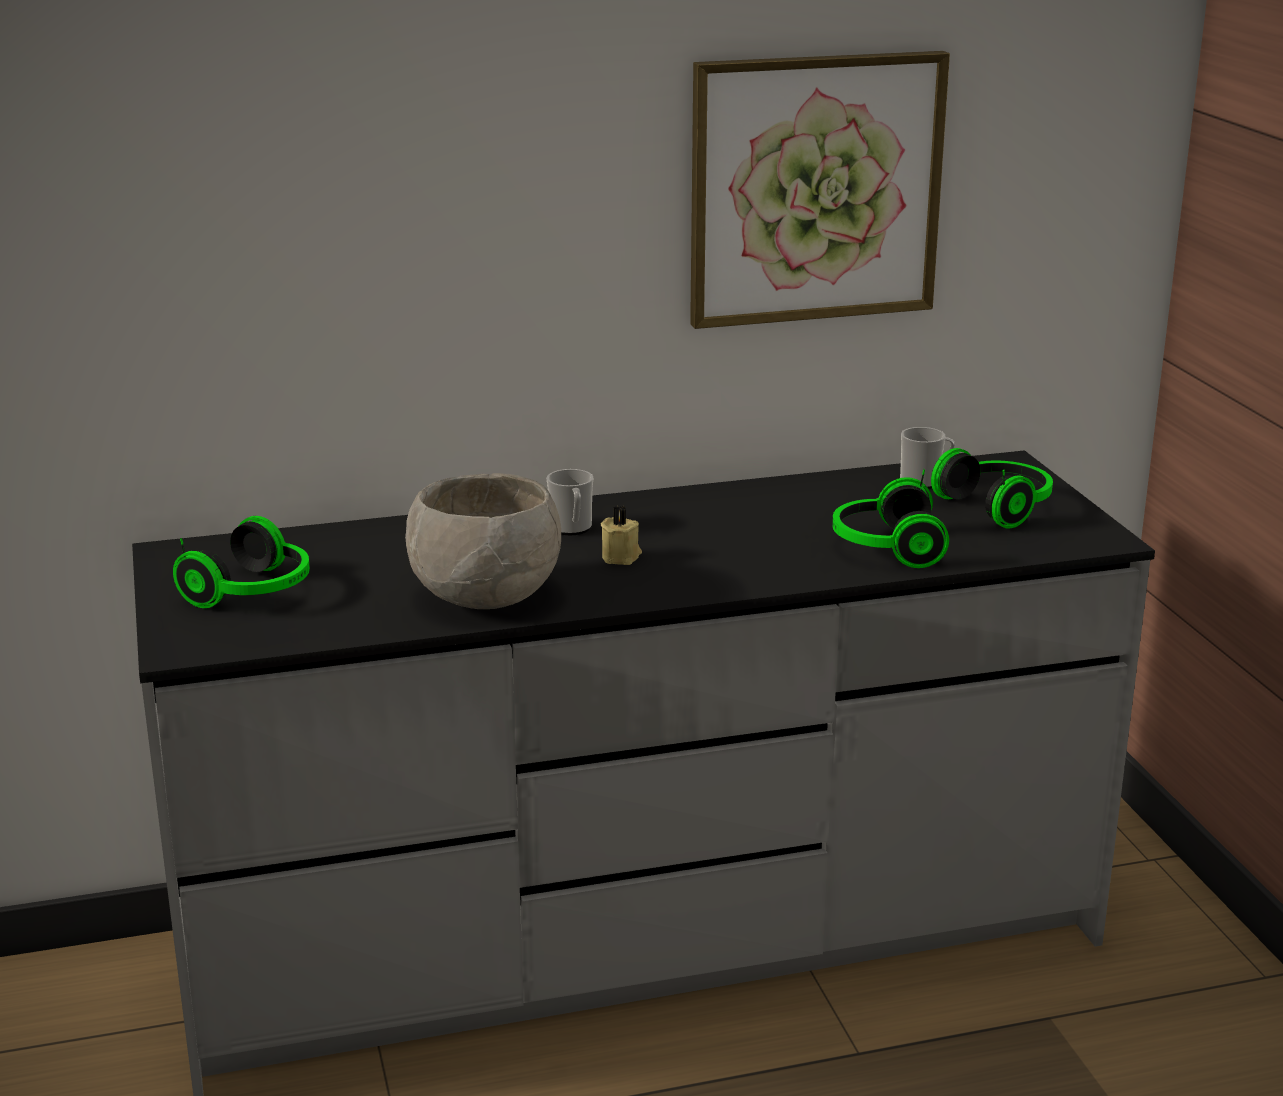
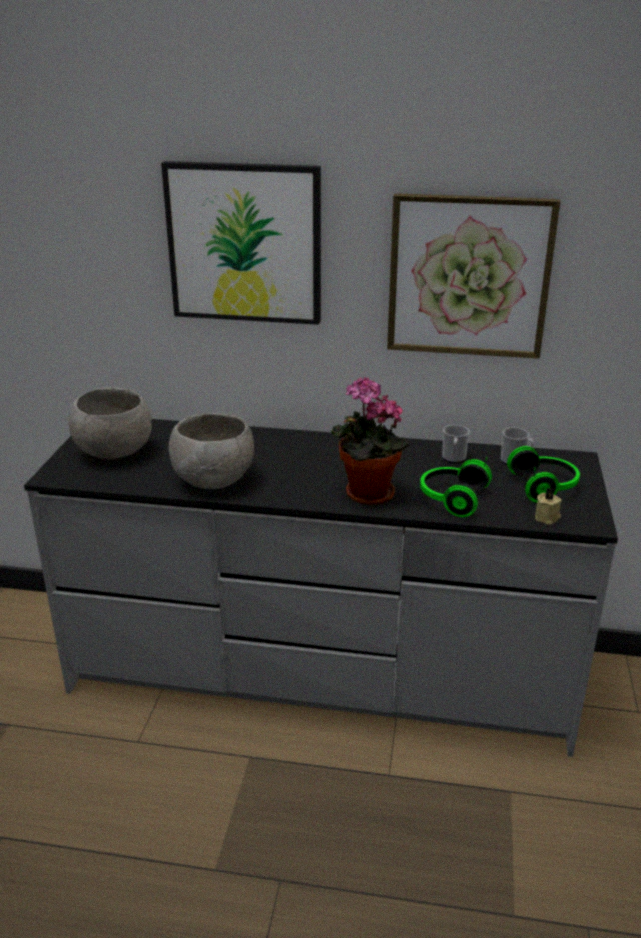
camera: 25 degrees right, 5 degrees up
(254, 593) = (114, 453): headphones -> grey bowl
(437, 172) = (244, 243): none -> picture
(572, 529) = (295, 450): mug -> mug (453, 459)
(622, 556) = (304, 472): beige candle -> beige candle (547, 517)
(753, 568) = (365, 495): none -> potted plant

